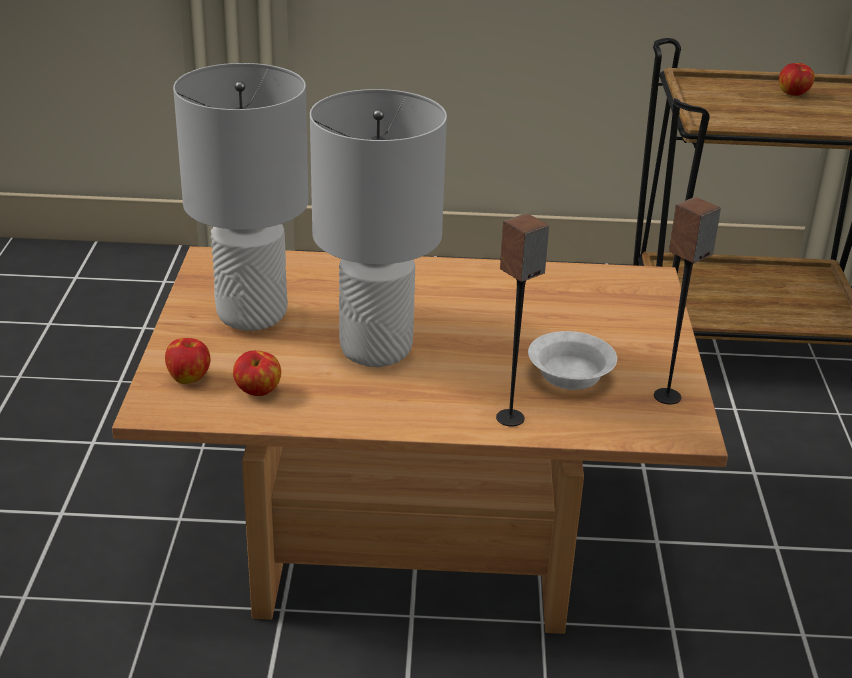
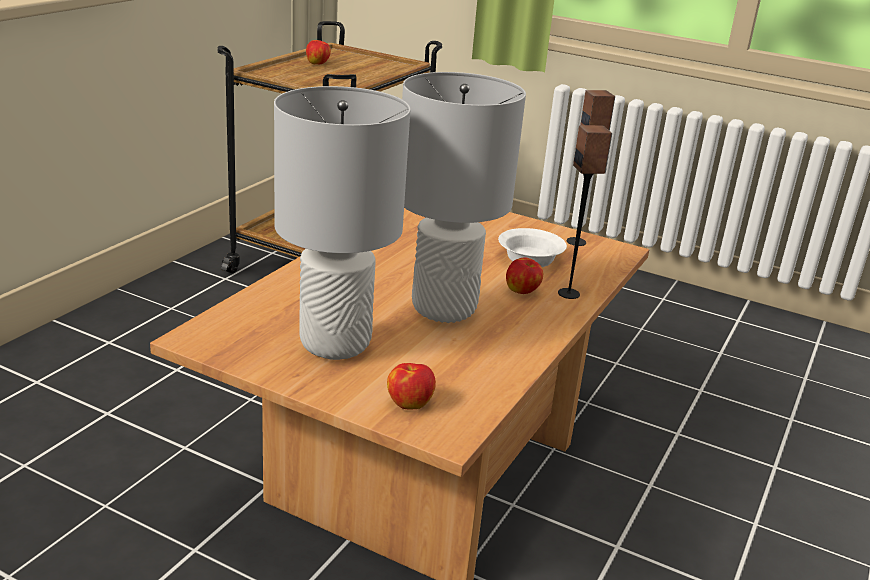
camera: 65 degrees left, 5 degrees down
(258, 392) = (460, 376): apple -> apple (522, 291)

